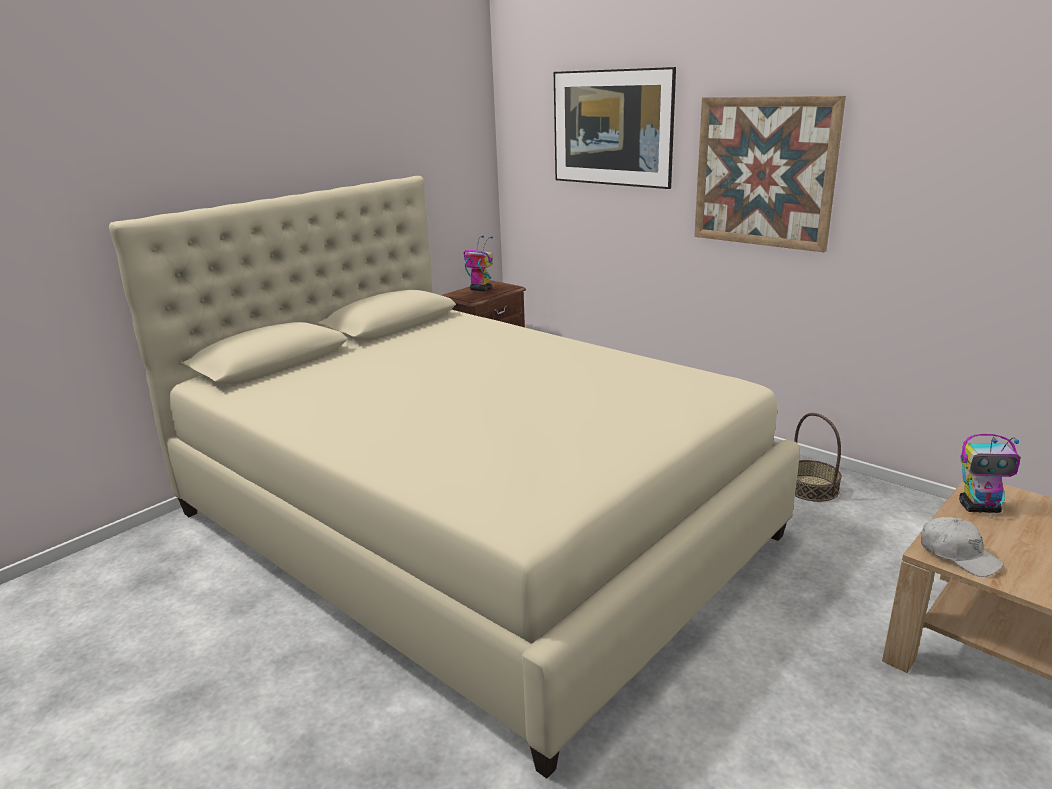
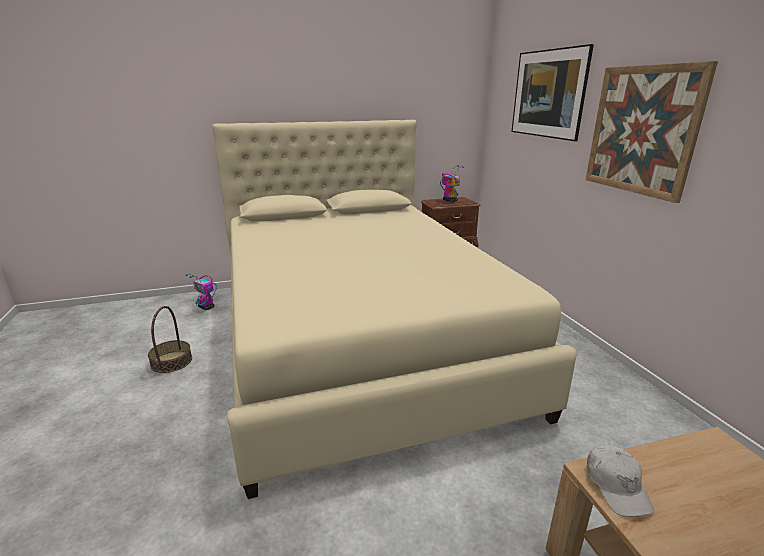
camera: 30 degrees right, 0 degrees up
(811, 488) = (618, 397): basket -> basket (171, 361)
(979, 507) = (692, 458): toy robot -> toy robot (206, 307)

